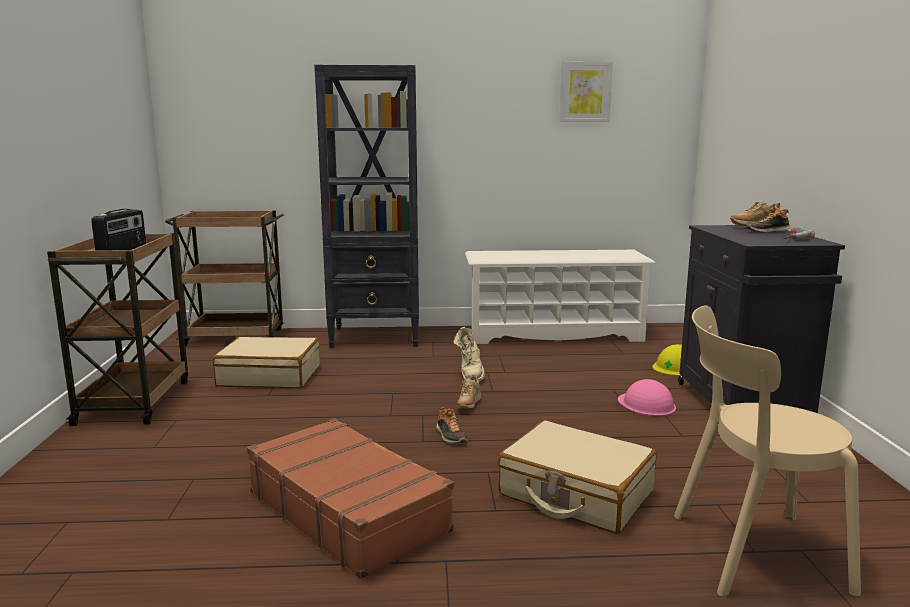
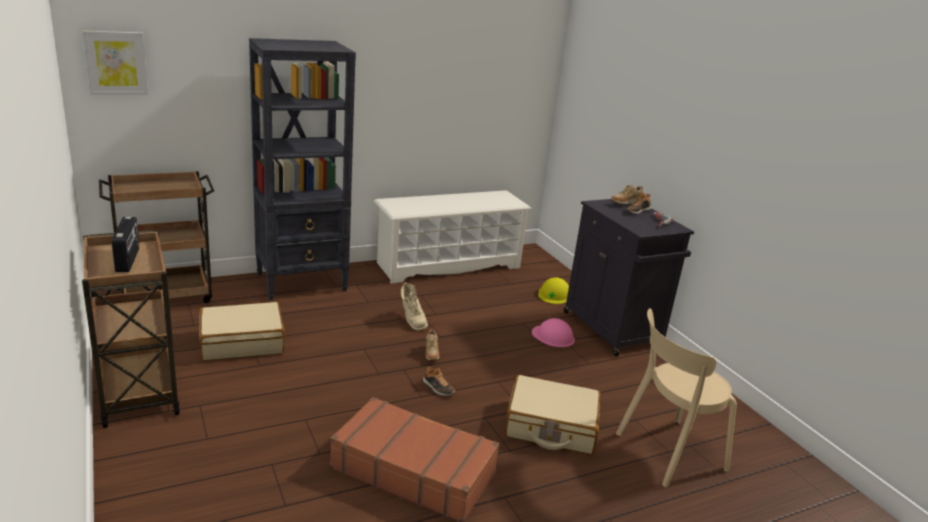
camera: 25 degrees left, 10 degrees up
(585, 92) = (476, 62): picture -> picture (116, 63)

